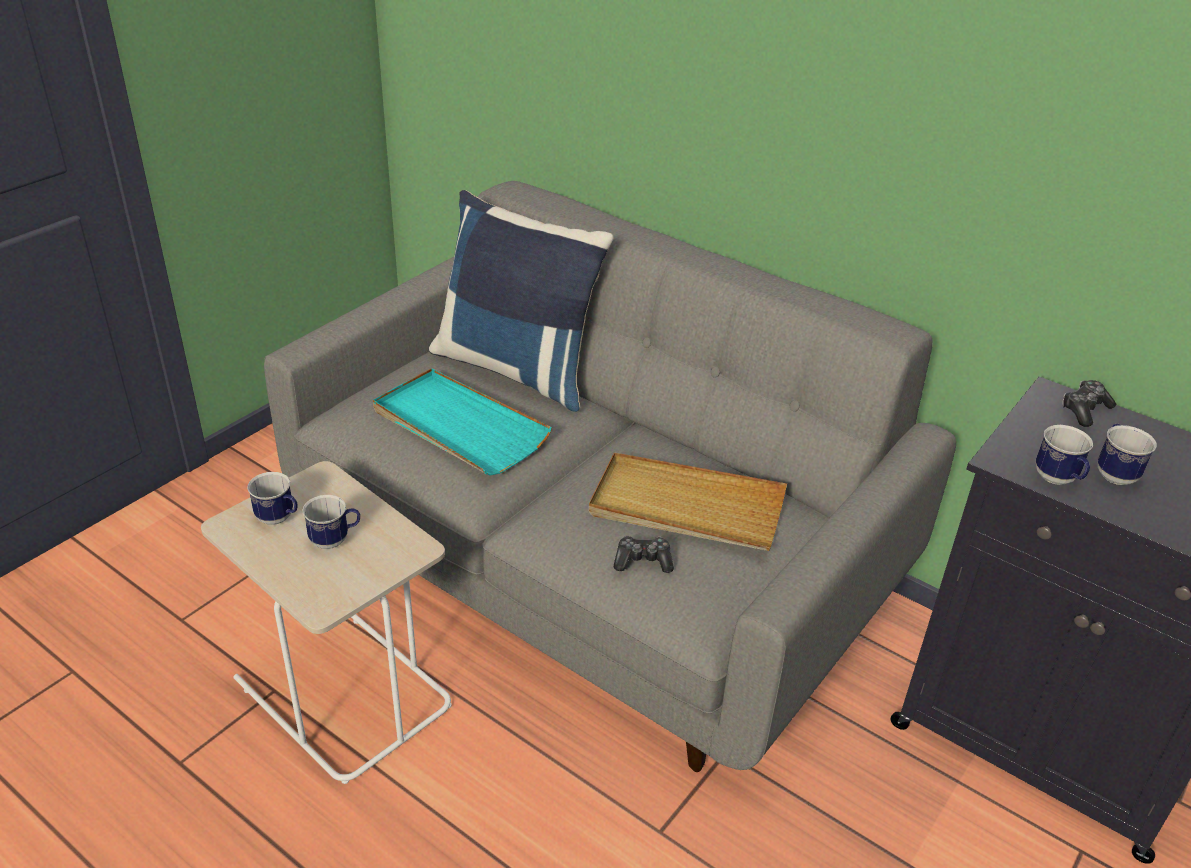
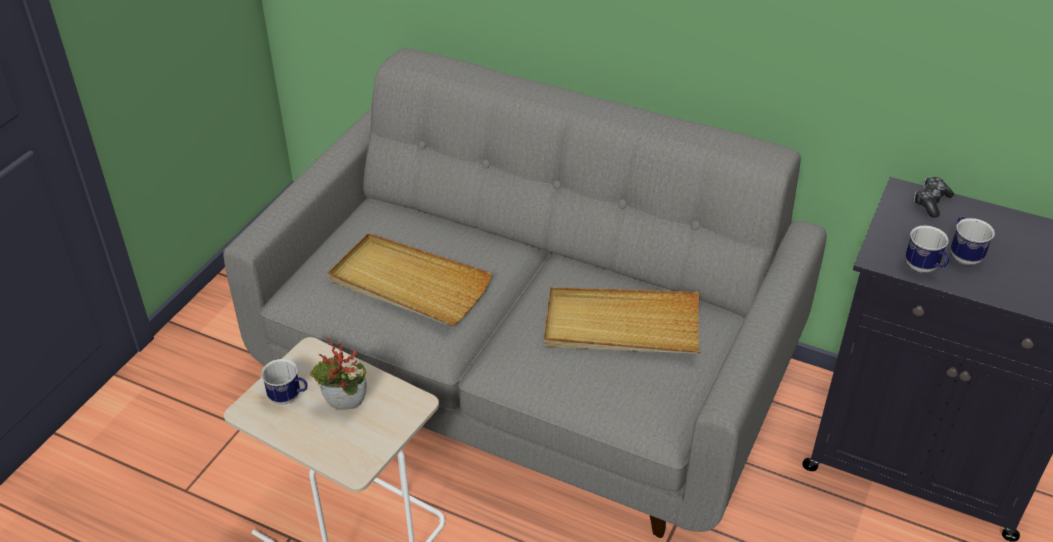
camera: 10 degrees left, 5 degrees up
(335, 540) = (344, 408): mug -> potted plant
(458, 427) = (408, 284): turquoise tray -> beige tray
(518, 369) = (440, 219): blue pillow -> none
(643, 561) = (600, 380): game controller -> none

